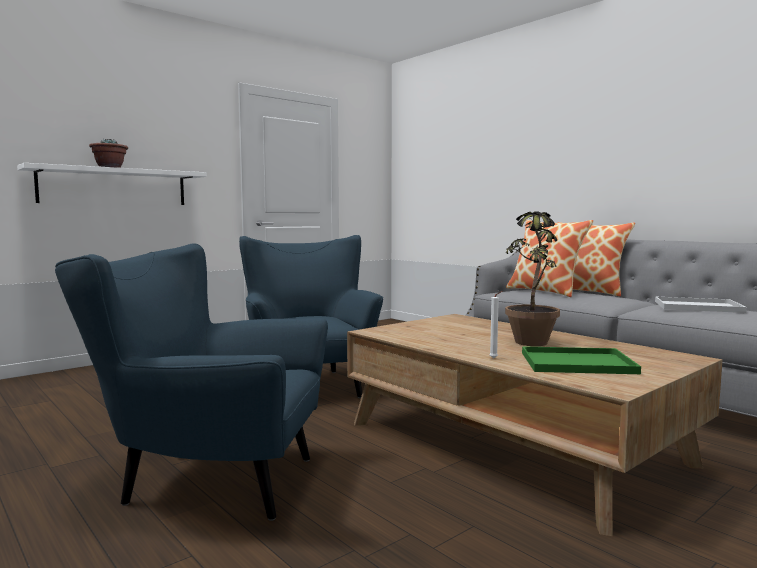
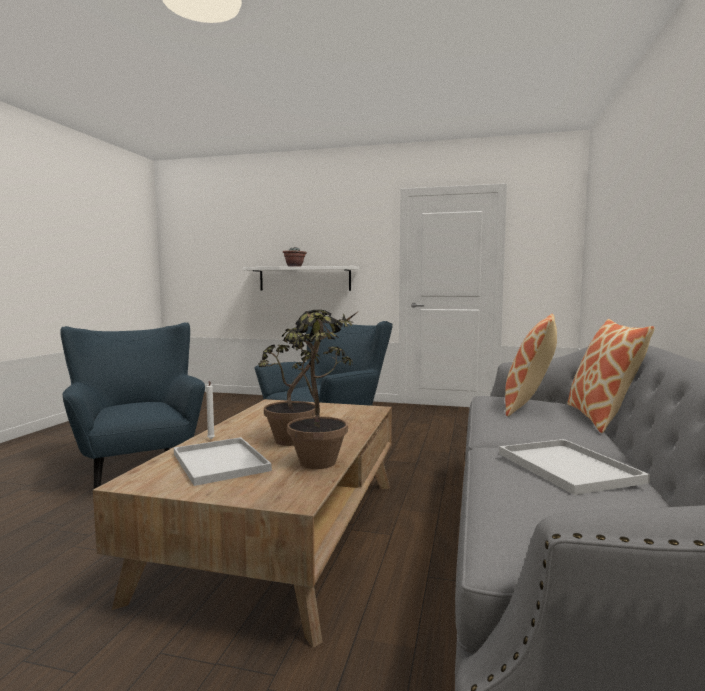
camera: 55 degrees right, 0 degrees up
(575, 363) = (218, 461): green tray -> white tray
(617, 346) = (318, 467): none -> potted plant

